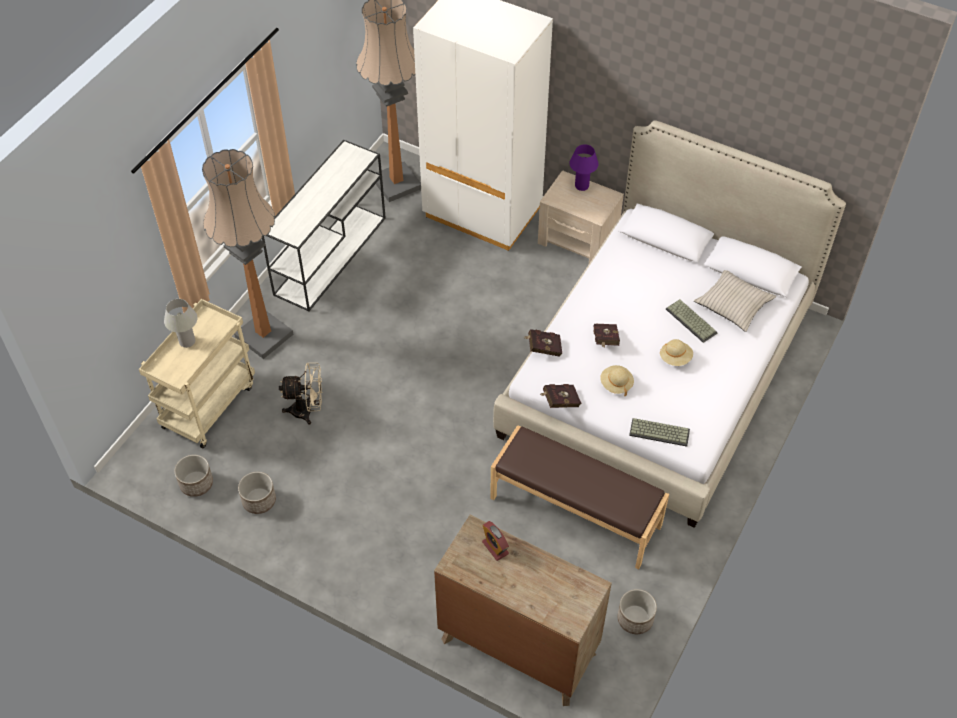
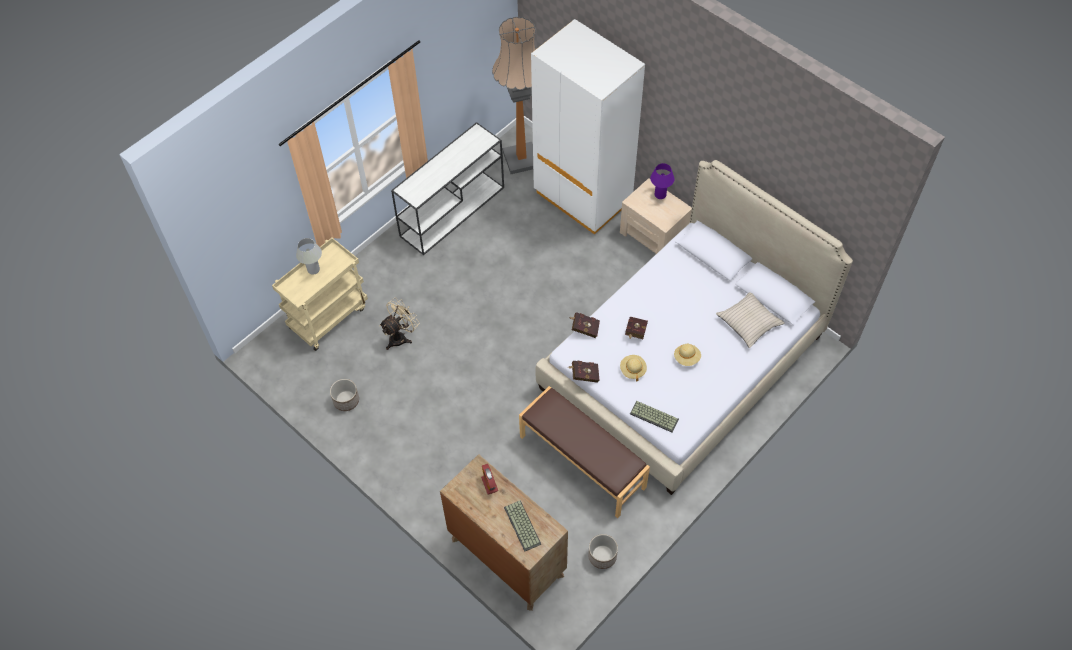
camera: 15 degrees right, 5 degrees up
(196, 483) = (304, 377): planter -> none
(264, 336) = (384, 269): floor lamp -> none
(307, 411) = (400, 336): beige fan -> beige fan turned 60 degrees counterclockwise
(692, 321) = (710, 329): keyboard -> keyboard (523, 526)

